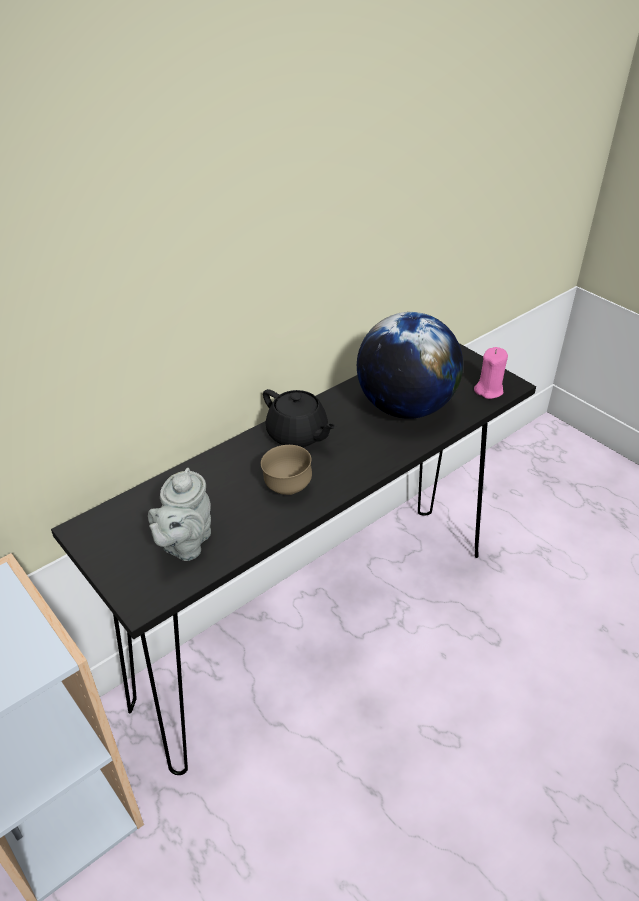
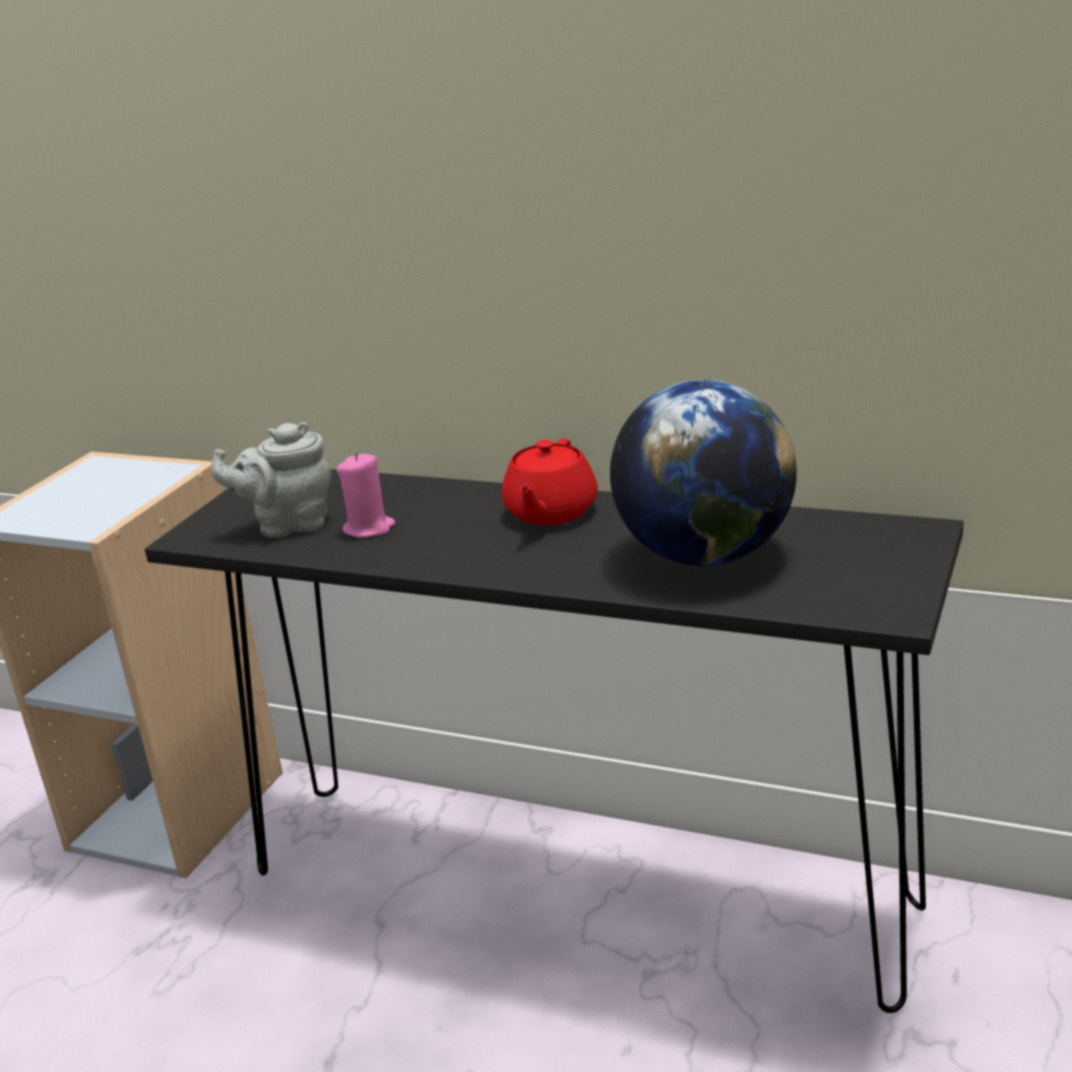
camera: 65 degrees right, 15 degrees down
(287, 488) = (435, 541): brown bowl -> none
(298, 435) = (550, 512): black teapot -> red teapot
(489, 390) = (848, 602): pink candle -> pink candle (369, 528)

